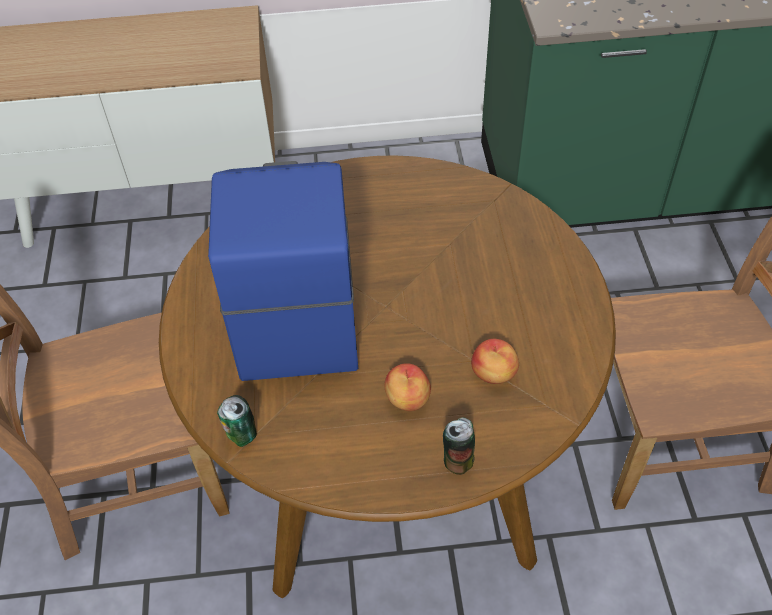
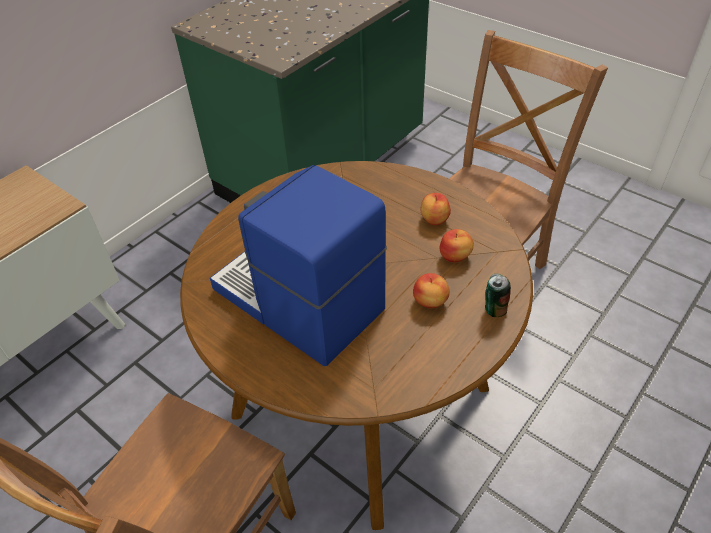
camera: 45 degrees left, 5 degrees down
(241, 436) = (366, 395): can -> none
(524, 317) = (433, 219): none -> apple

